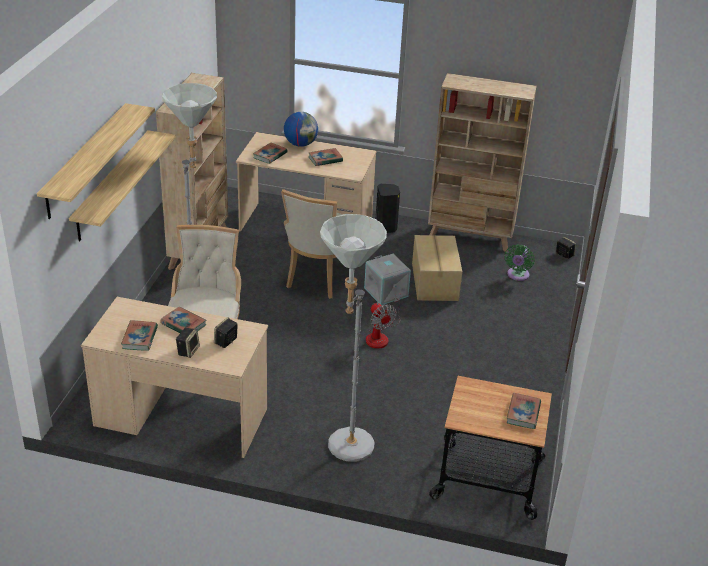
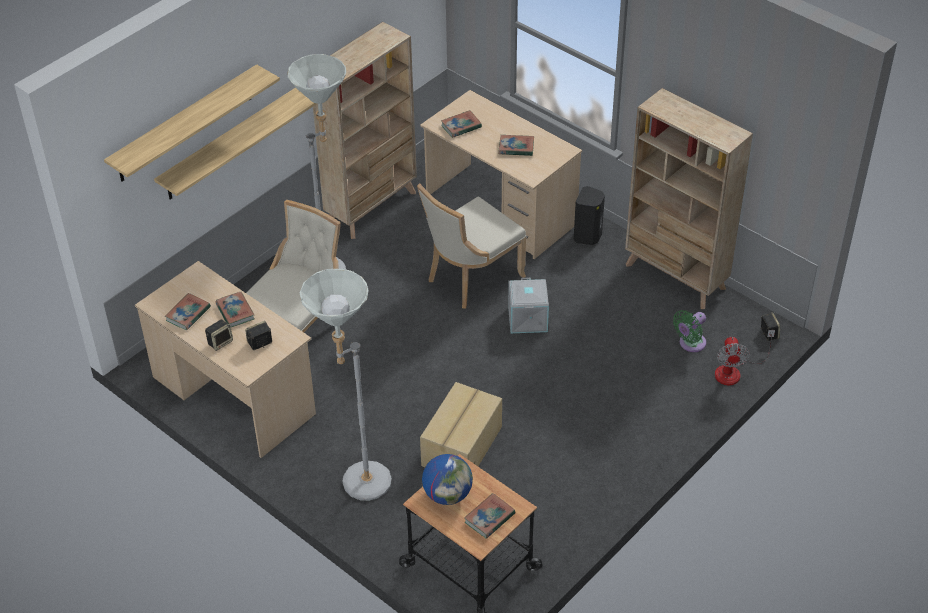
camera: 30 degrees right, 10 degrees up
(300, 144) = (504, 119): globe -> globe (448, 494)
(380, 336) = (483, 370): fan -> fan (734, 371)
(434, 282) = (589, 323): cardboard box -> cardboard box (460, 446)

